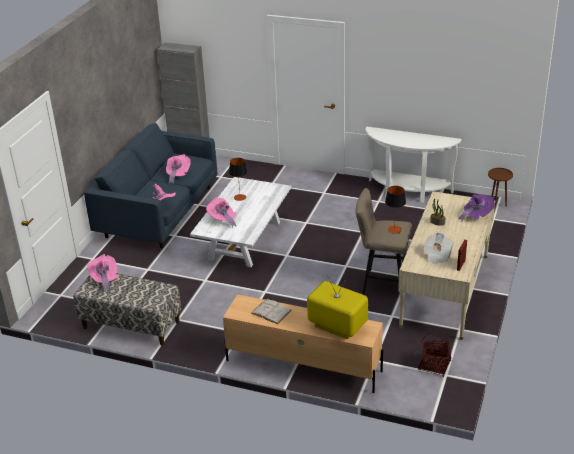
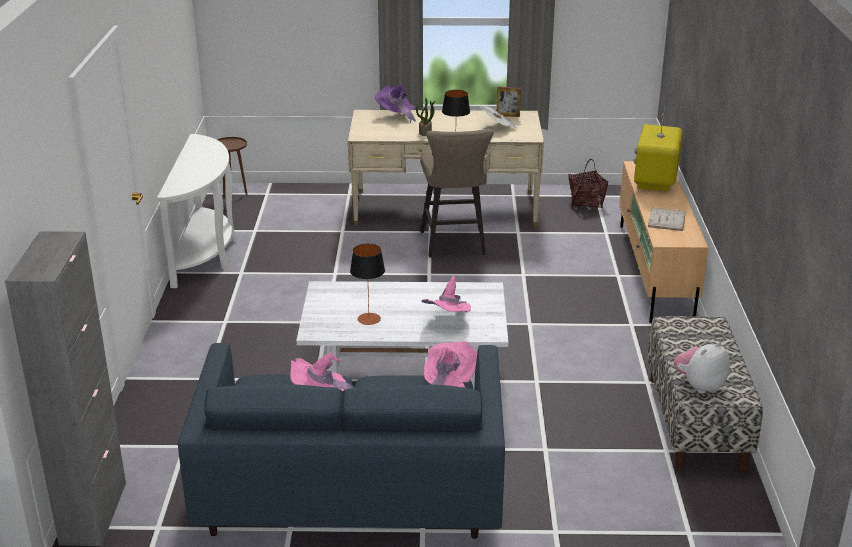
camera: 110 degrees left, 5 degrees down
(104, 279) = (699, 386): pink hat -> plush toy

